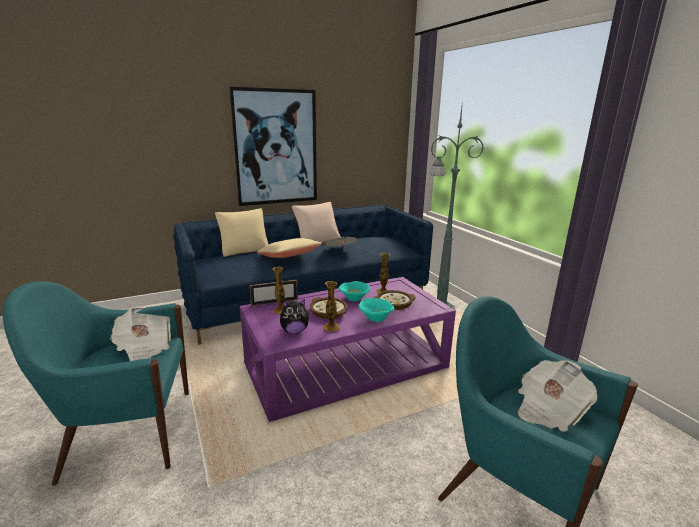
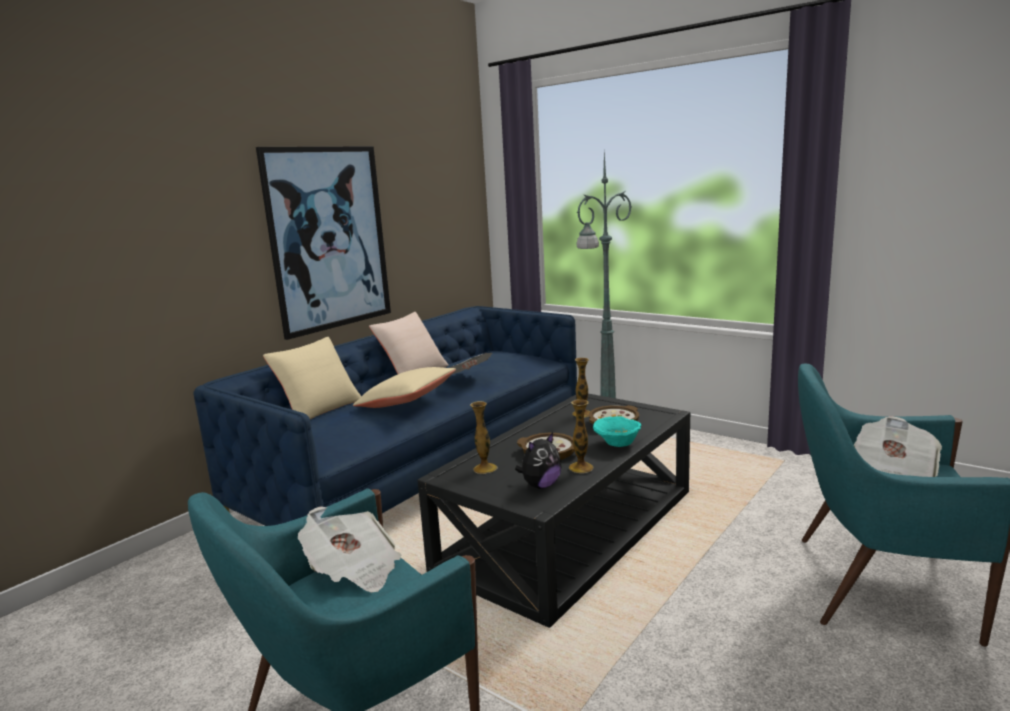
camera: 25 degrees left, 5 degrees down
(274, 302) = (462, 461): picture frame -> none
(346, 364) = (568, 528): purple coffee table -> black coffee table
(353, 299) = (558, 431): turquoise bowl -> none

